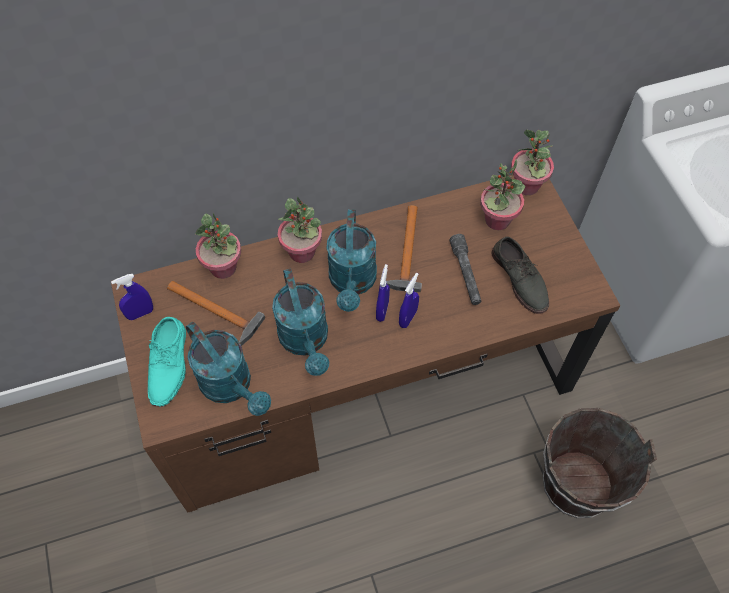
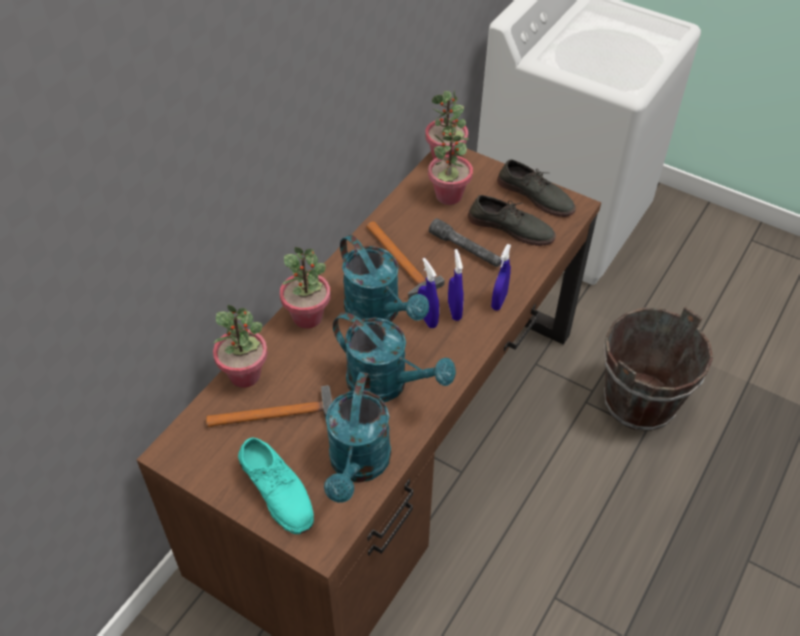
camera: 40 degrees left, 10 degrees down
(140, 313) = (200, 467): blue spray bottle -> blue spray bottle (499, 301)
(231, 386) = (358, 466): turquoise watering can -> turquoise watering can turned 90 degrees clockwise
(569, 264) = (536, 195): none -> grey shoe

